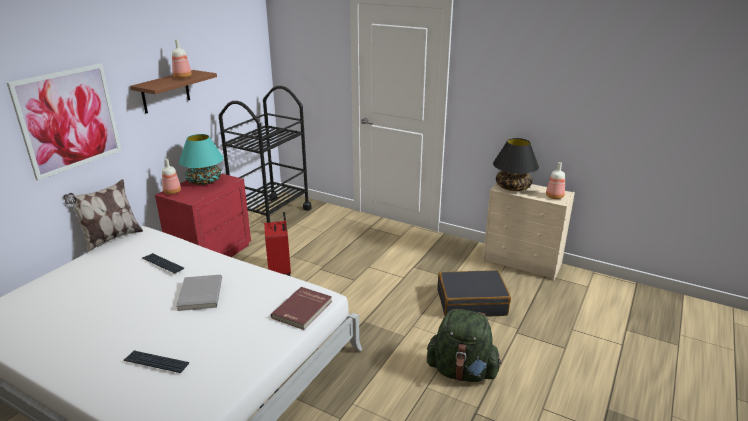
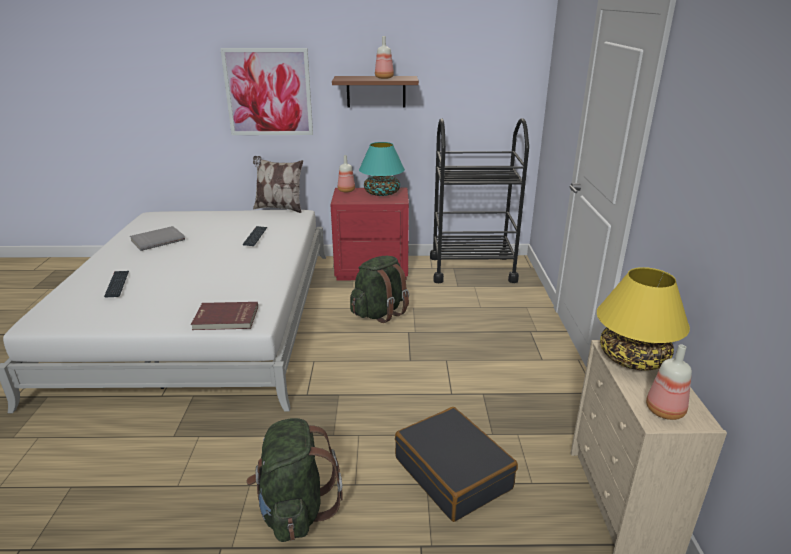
camera: 60 degrees right, 0 degrees up
(199, 294) = (220, 265): grey book -> grey book (157, 240)
(280, 272) = (380, 312): red suitcase -> green backpack
(513, 187) = (633, 358): black table lamp -> yellow table lamp

